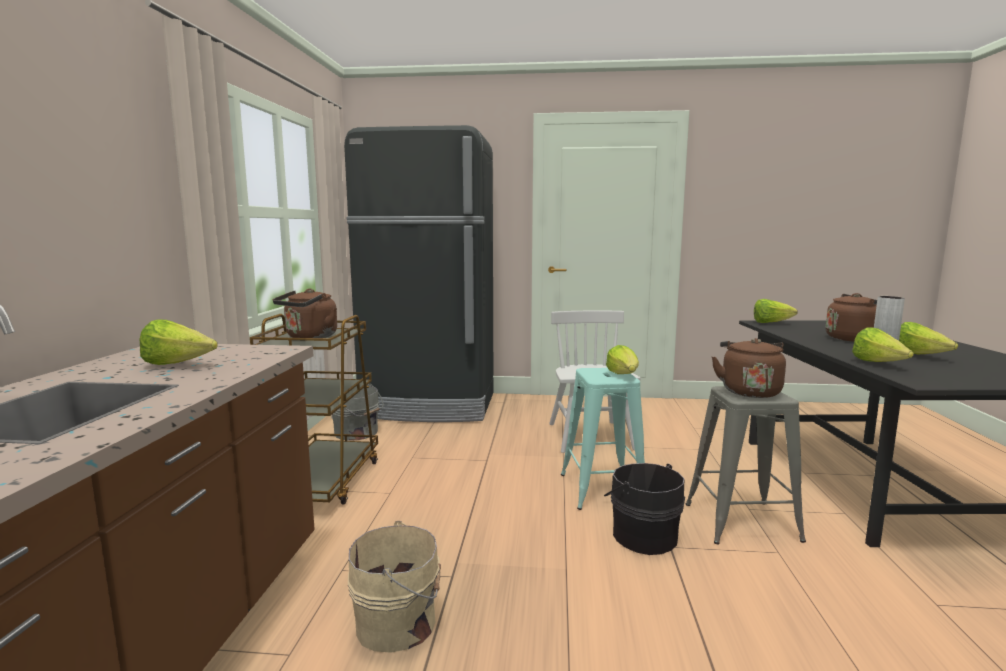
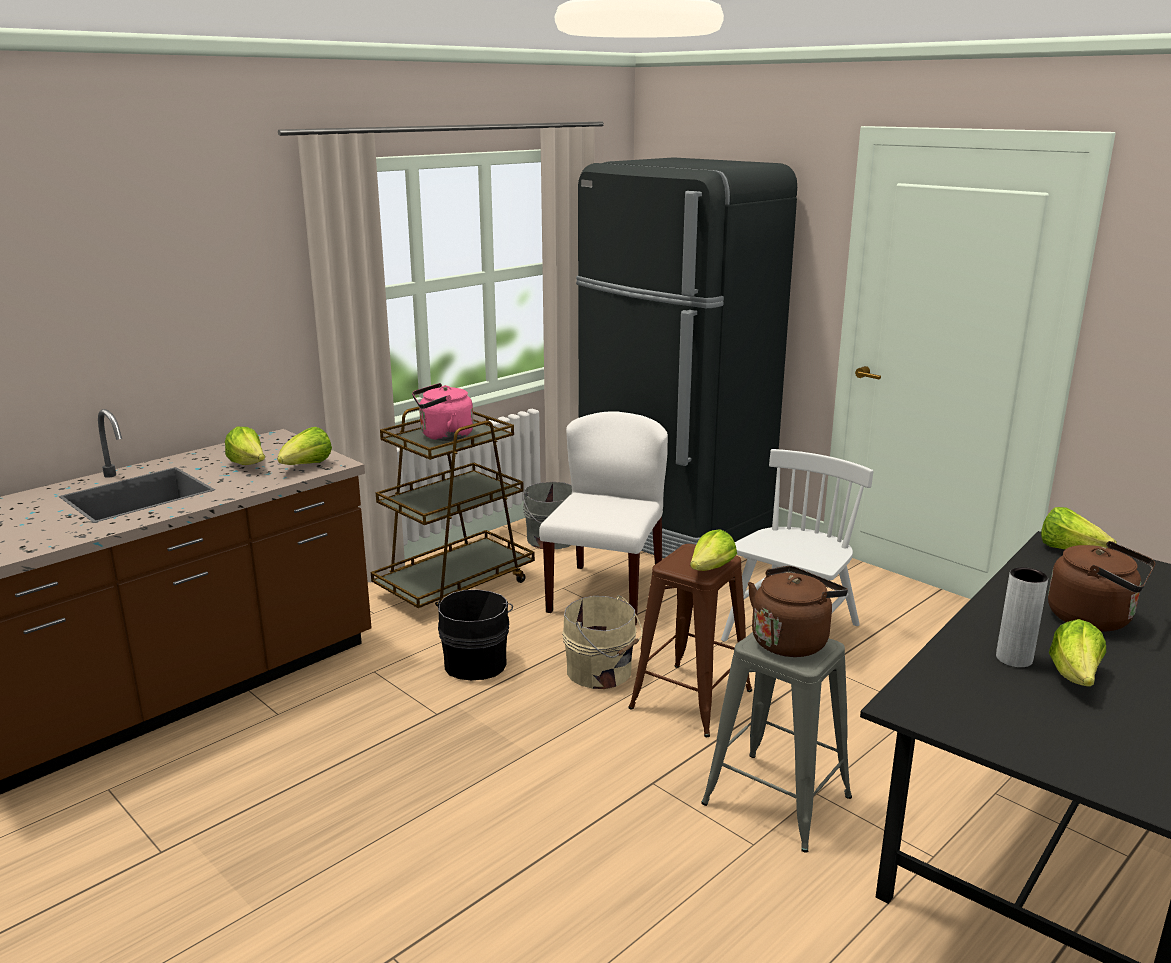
camera: 40 degrees right, 10 degrees up
(309, 337) = (443, 436): brown kettle -> pink kettle
(400, 623) = (358, 729): beige bucket -> beige bucket (601, 673)
(448, 451) = (605, 594): none -> white chair
(602, 489) = (691, 699): turquoise stool -> brown stool
(642, 535) = (645, 760): black bucket -> black bucket (476, 662)
(878, 363) = (955, 665): lettuce -> lettuce (306, 466)

